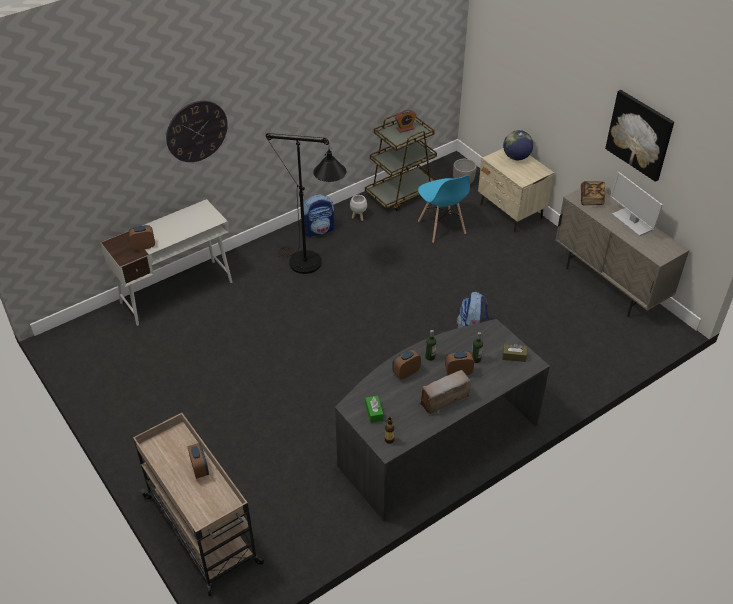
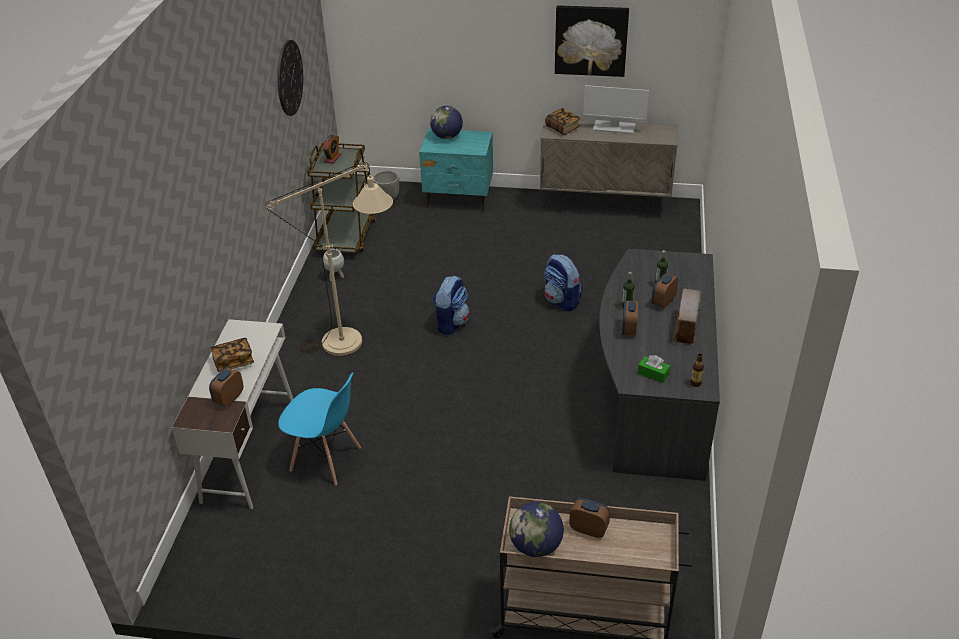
camera: 45 degrees left, 5 degrees down
(162, 453) = (536, 546): none -> globe
(174, 226) = (233, 362): none -> book
(196, 131) = (204, 232): wall clock -> wall clock (289, 78)
(312, 267) = (354, 341): black floor lamp -> beige floor lamp
(319, 230) = (314, 309): backpack -> backpack (451, 323)
(441, 227) = (420, 241): blue chair -> blue chair (326, 459)
(511, 212) = (459, 198): beige nightstand -> turquoise nightstand
(514, 356) = (681, 264): brown tissue box -> none

